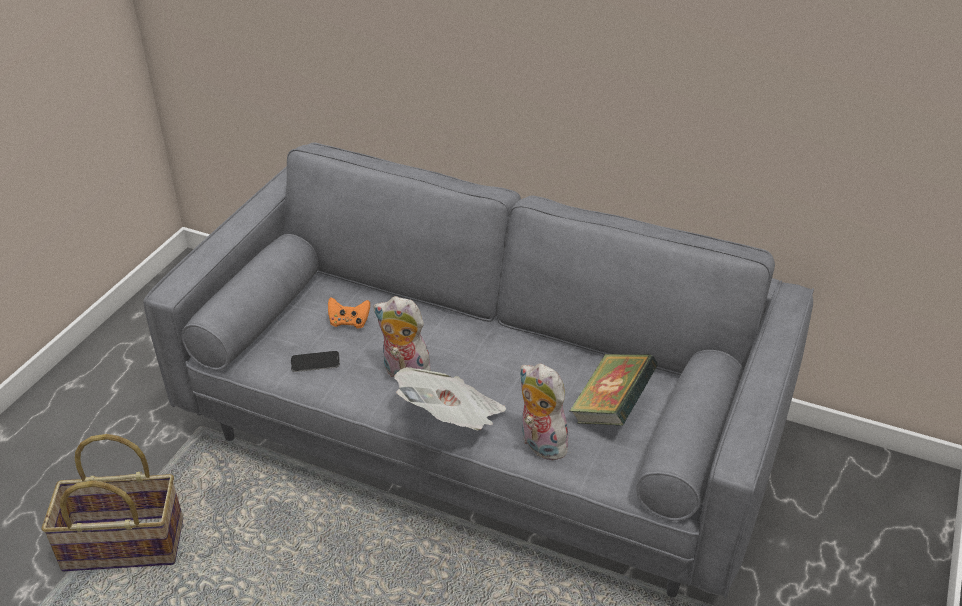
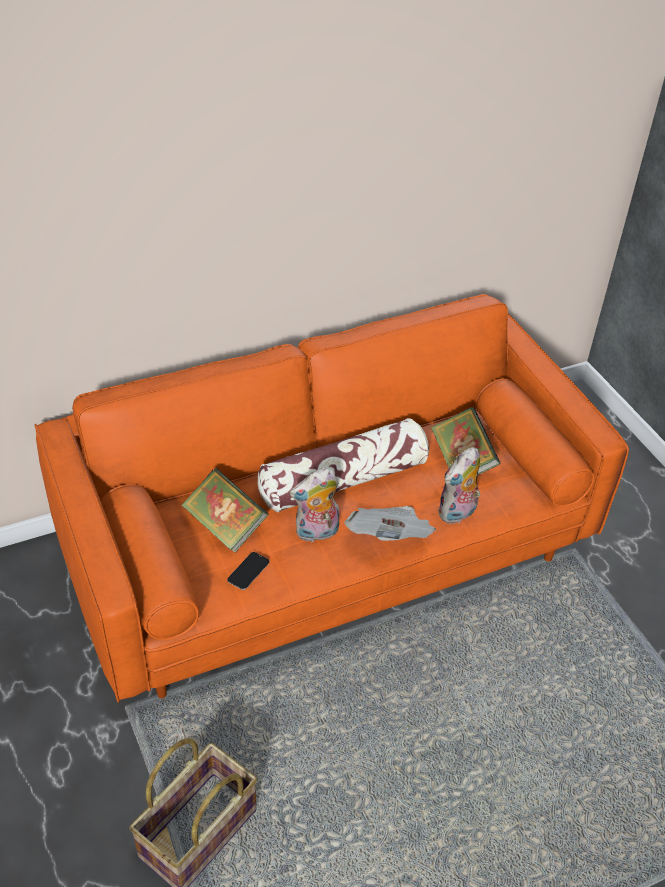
camera: 50 degrees left, 5 degrees up
(349, 322) = (225, 526): orange game controller -> book
(480, 434) = (327, 551): grey sofa -> orange sofa
(486, 353) = (344, 480): none -> pillow
(539, 444) = (457, 513): plush toy -> plush toy turned 45 degrees counterclockwise

